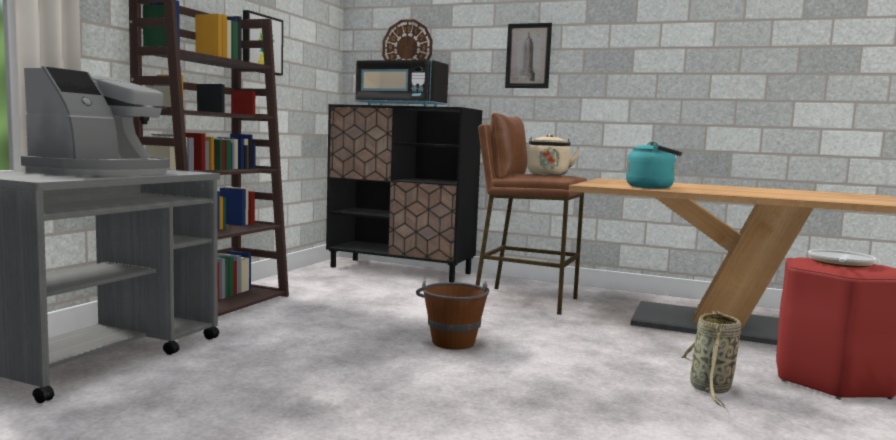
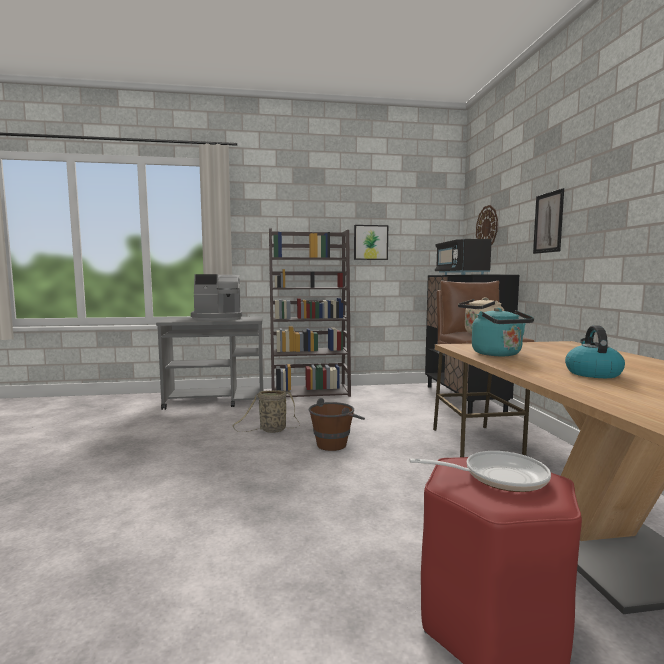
camera: 60 degrees right, 0 degrees up
(710, 389) = (354, 547): basket -> basket (271, 430)
(750, 192) = (592, 373): none -> kettle

